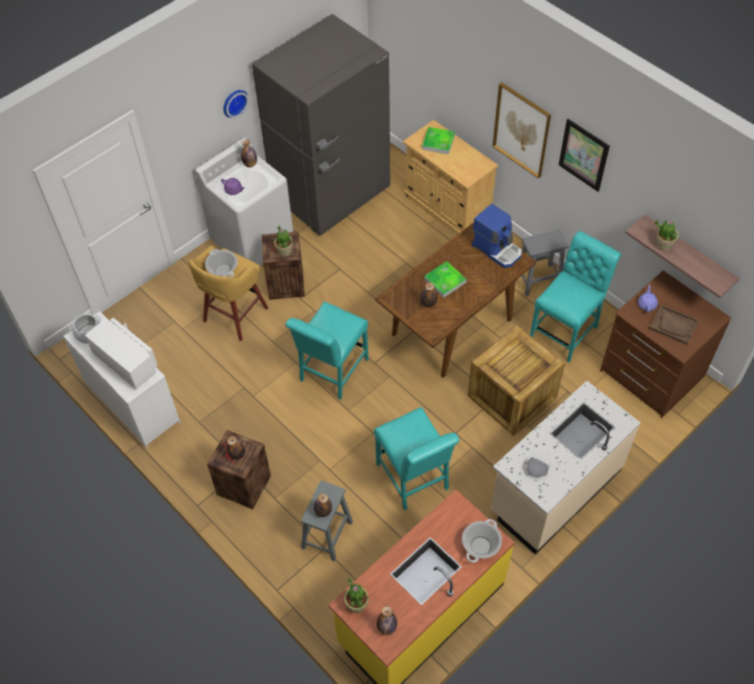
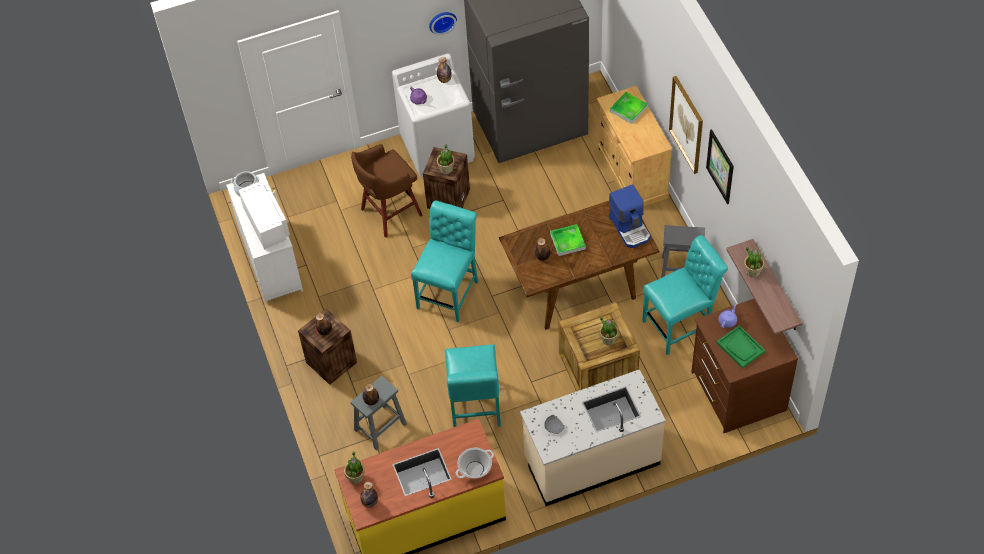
camera: 25 degrees right, 0 degrees up
(223, 270) = (382, 169): cooking pot -> none
(234, 316) = (389, 213): yellow stool -> brown stool
(331, 372) = (450, 292): turquoise chair -> turquoise chair turned 150 degrees clockwise
(528, 363) = (608, 339): none -> potted plant
(673, 325) = (740, 347): brown tray -> green tray

